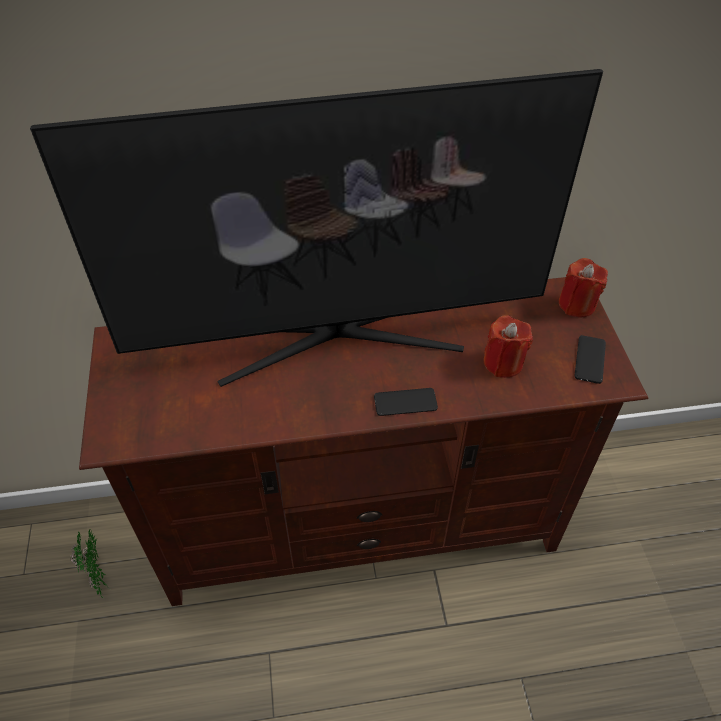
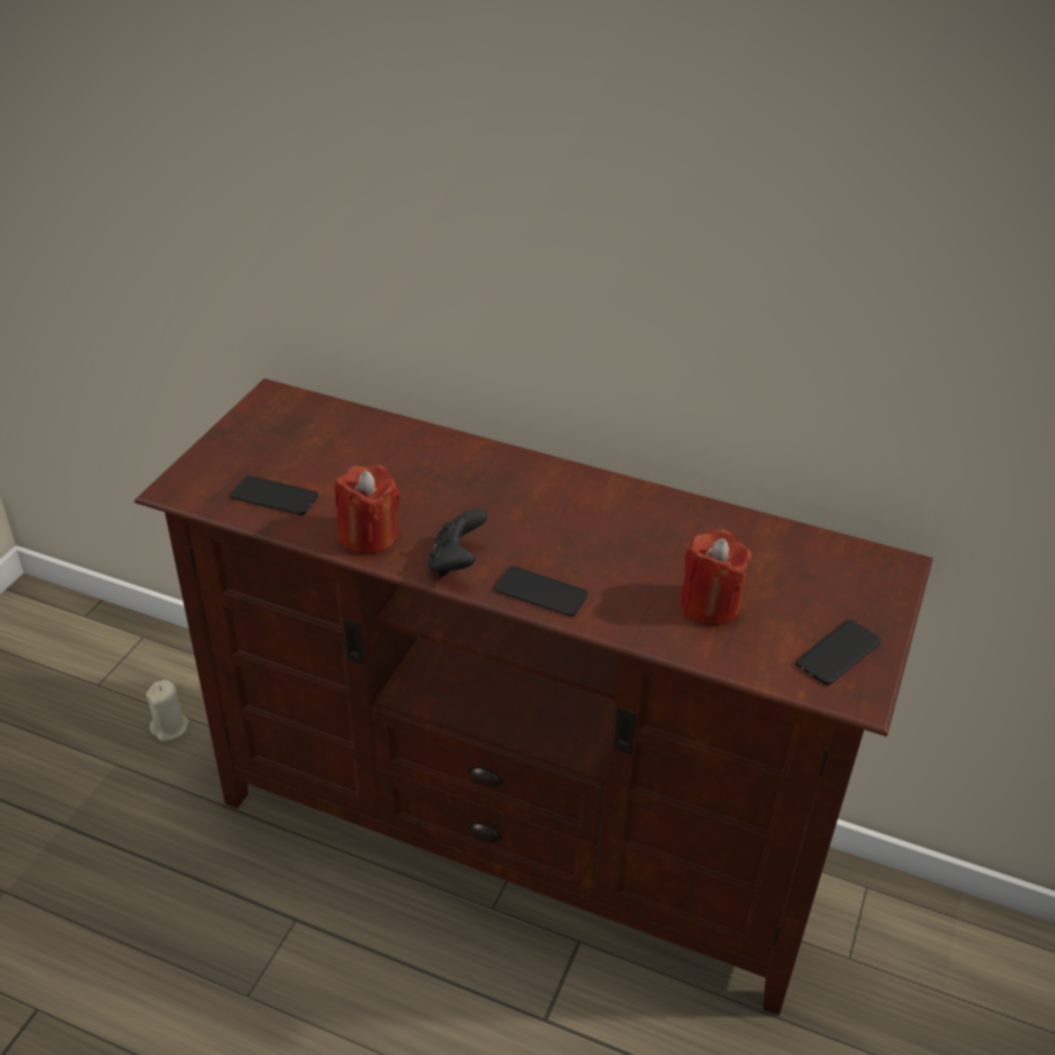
camera: 30 degrees right, 10 degrees down
(97, 576) = (170, 727): potted plant -> beige candle
(181, 416) = (275, 496): none -> phone
(336, 338) = (518, 492): television -> none
(339, 407) = (456, 562): none -> black game controller
(577, 304) = (881, 584): red candle -> red candle (368, 536)

